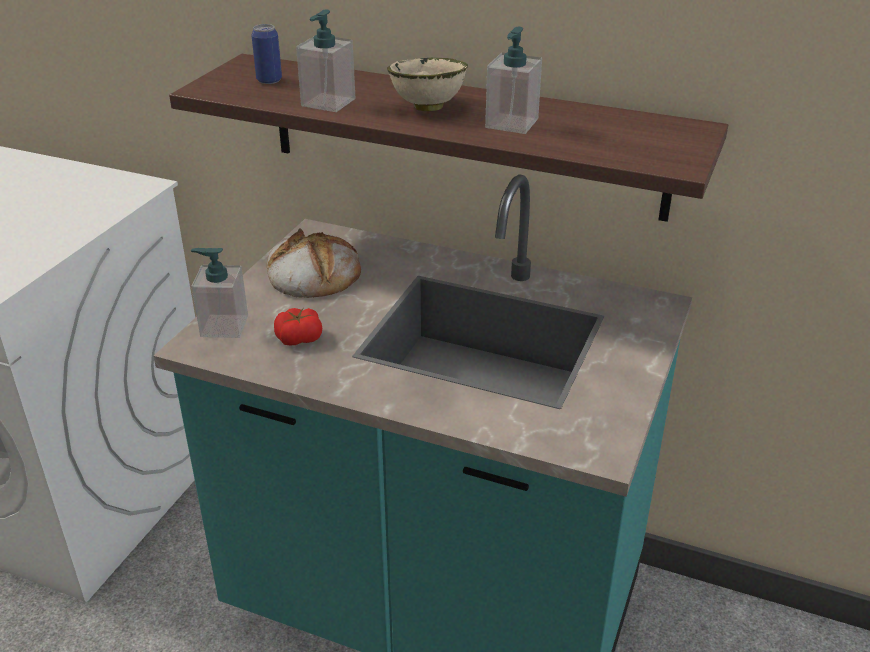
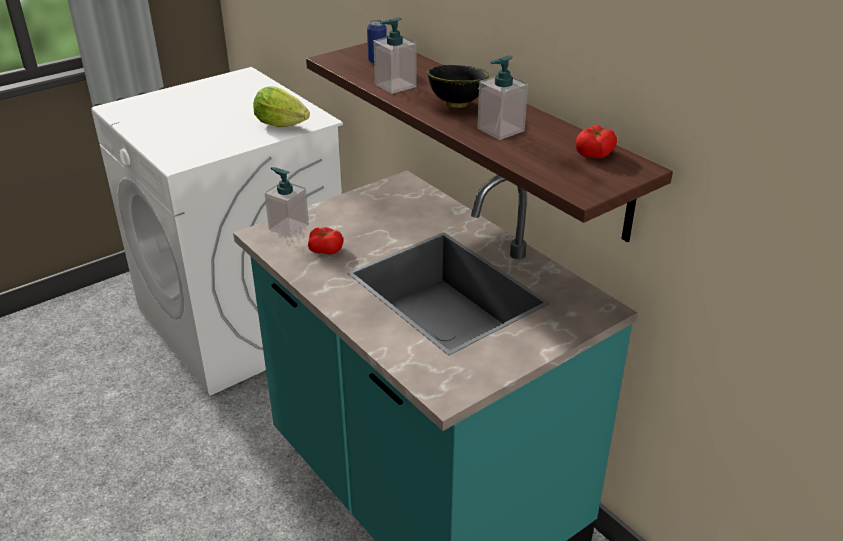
camera: 30 degrees right, 0 degrees up
(103, 203) = (284, 126): none -> lettuce
(312, 273) = (375, 209): bread -> none
(426, 108) = (455, 104): beige bowl -> black bowl
(636, 124) = (594, 153): none -> tomato

